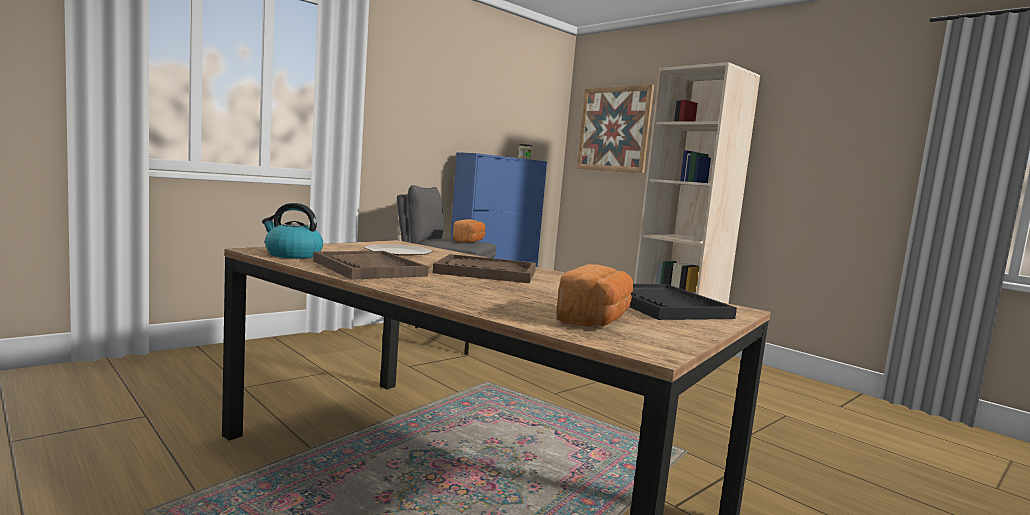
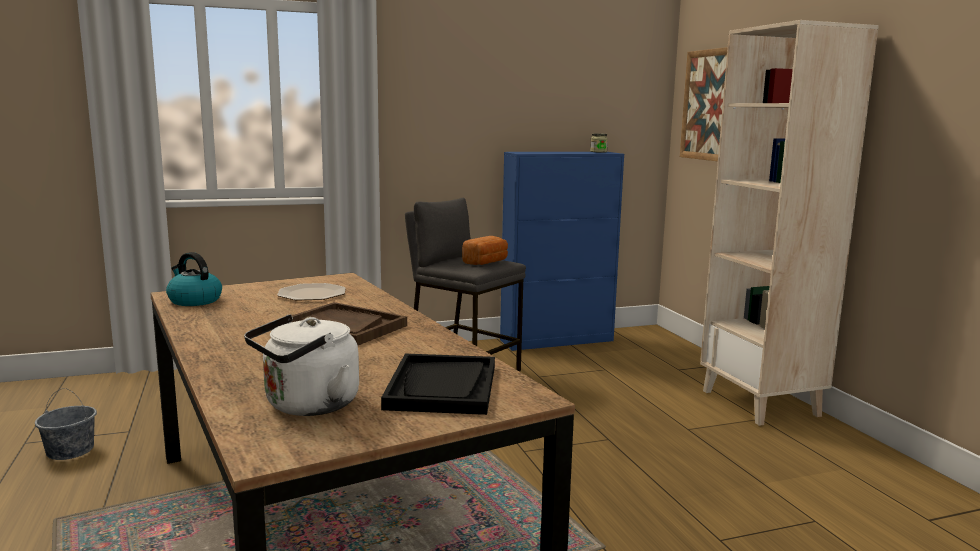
camera: 25 degrees right, 5 degrees up
(86, 442) = (70, 451): none -> grey bucket
(369, 268) = (229, 321): brown tray -> none
(596, 319) = (307, 406): bread -> white kettle

